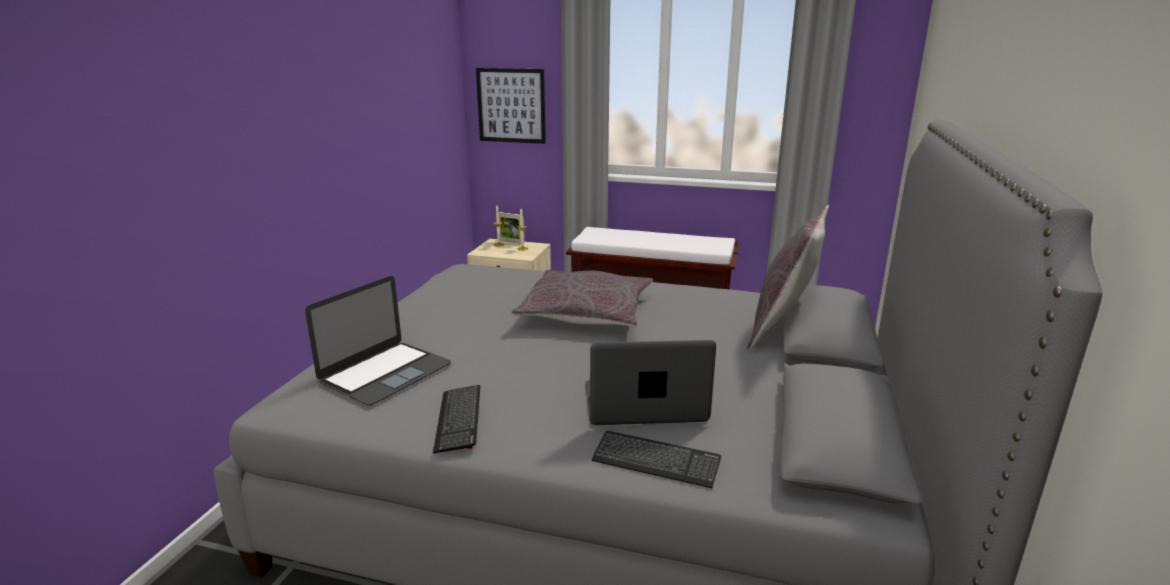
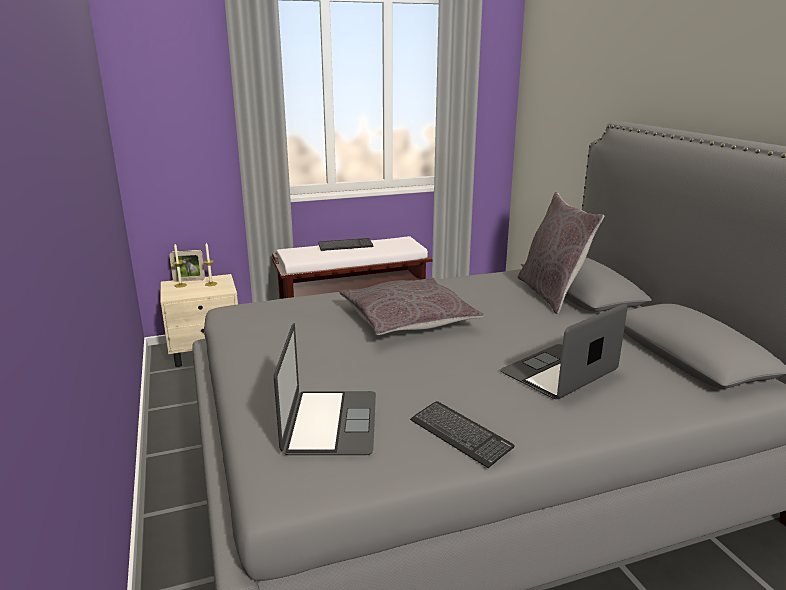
camera: 35 degrees left, 0 degrees up
(511, 105) = (172, 138): picture -> none
(656, 461) = (630, 407): keyboard -> keyboard (345, 246)

